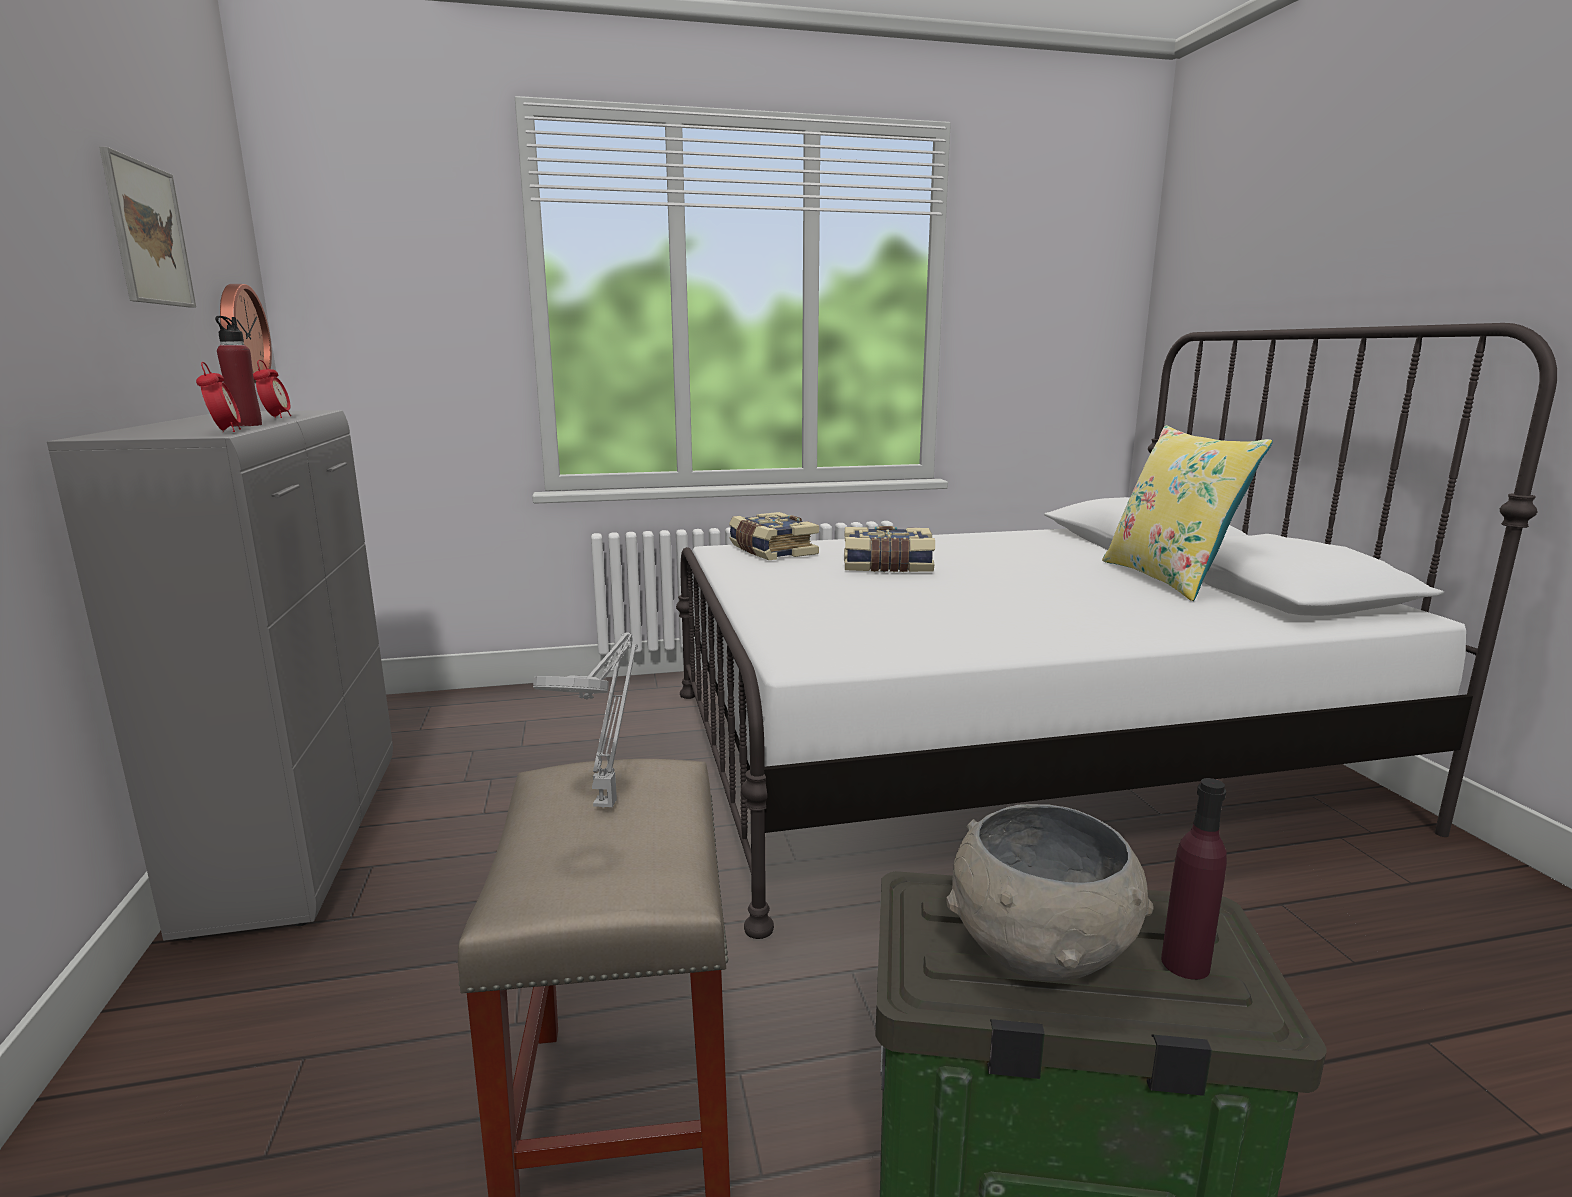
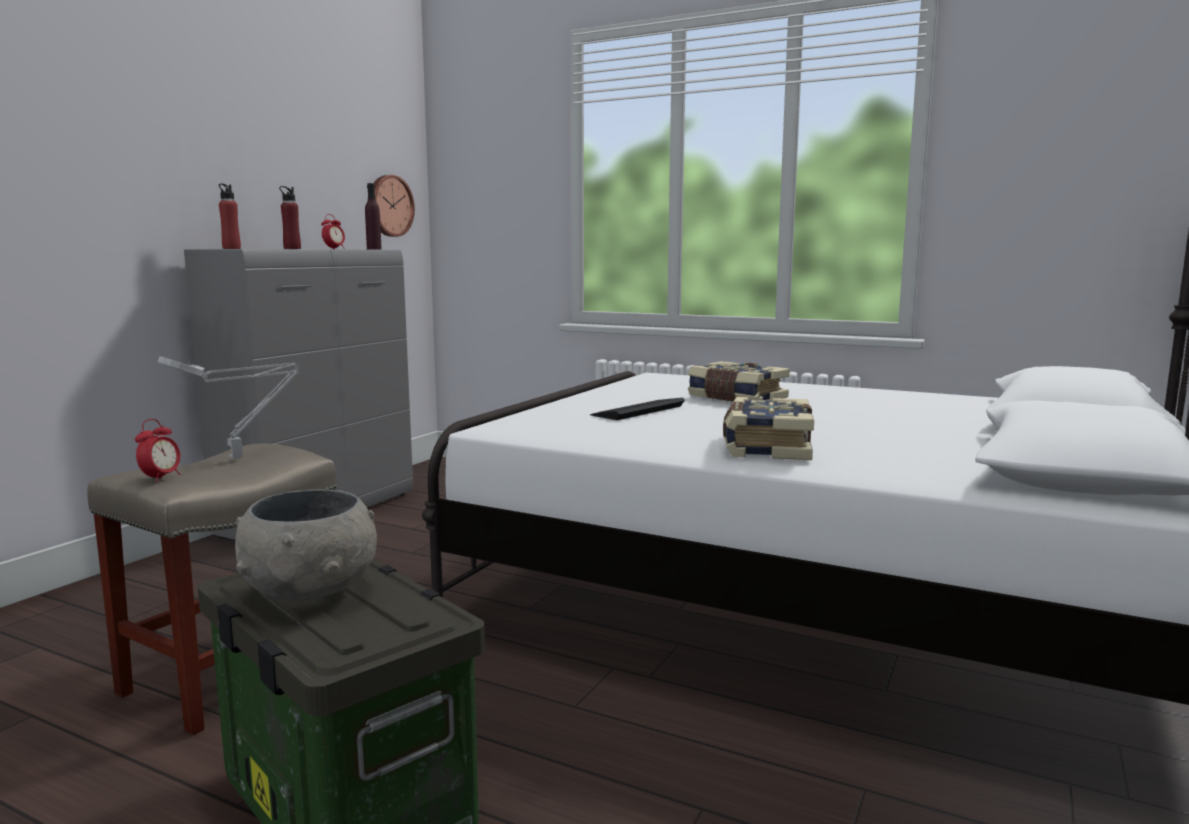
camera: 40 degrees right, 5 degrees down
(148, 234) = (308, 146): picture -> none
(151, 433) = (231, 248): none -> red bottle
(225, 432) = (258, 248): alarm clock -> alarm clock (161, 478)
(771, 551) = (680, 380): book -> book (765, 448)
(858, 601) = (638, 410): none -> keyboard
(1169, 578) = (983, 441): yellow pillow -> none
(1185, 963) = (356, 625): purple bottle -> purple bottle (374, 249)

